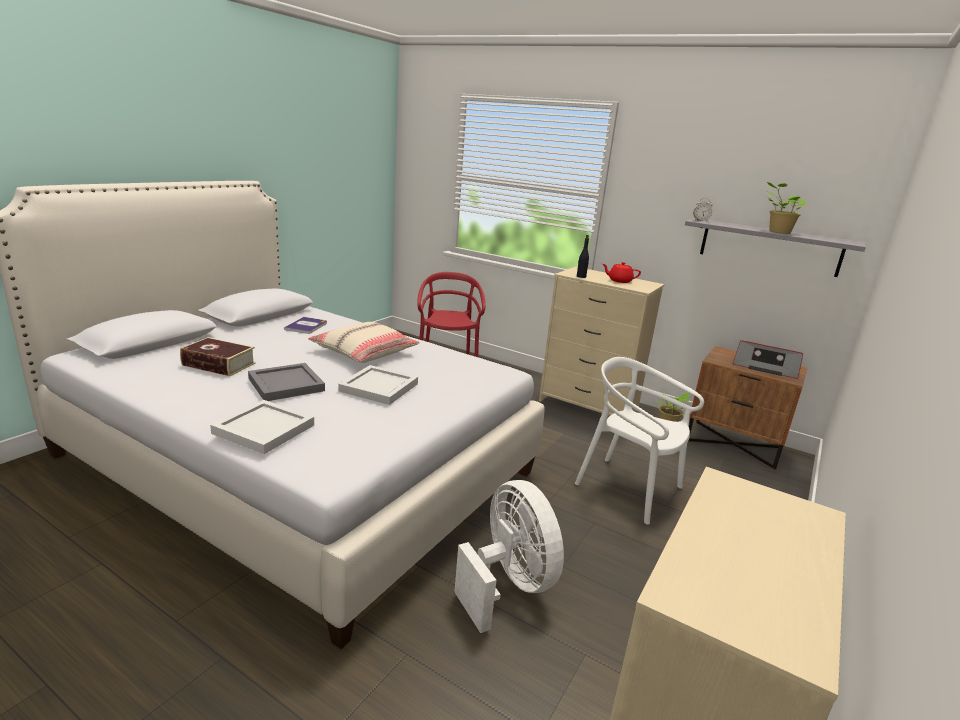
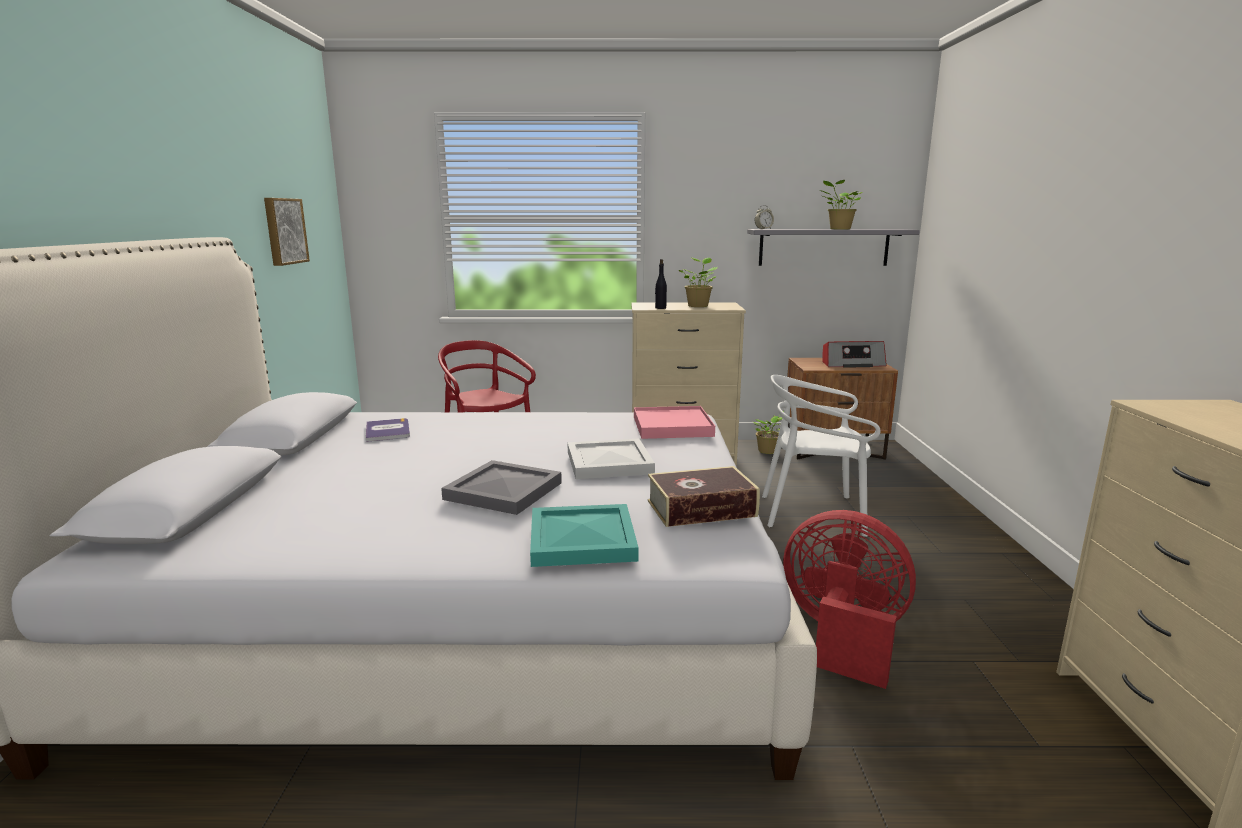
camera: 30 degrees left, 5 degrees down
(219, 364) = (362, 498): book -> book (701, 508)
(262, 429) = (580, 540): white tray -> turquoise tray
(330, 176) = (284, 231): none -> picture
(364, 352) = (516, 437): beige pillow -> none
(474, 376) = (672, 426): none -> pink tray
(508, 585) = (842, 637): white fan -> red fan
(619, 281) = (698, 306): red teapot -> potted plant

